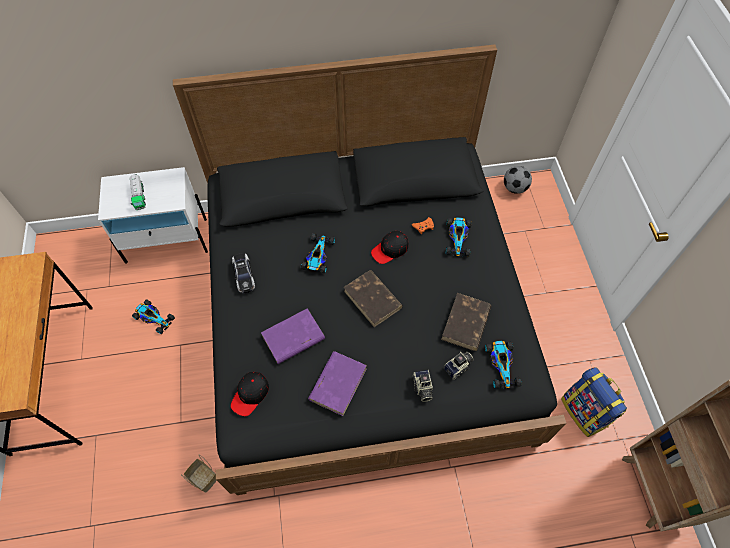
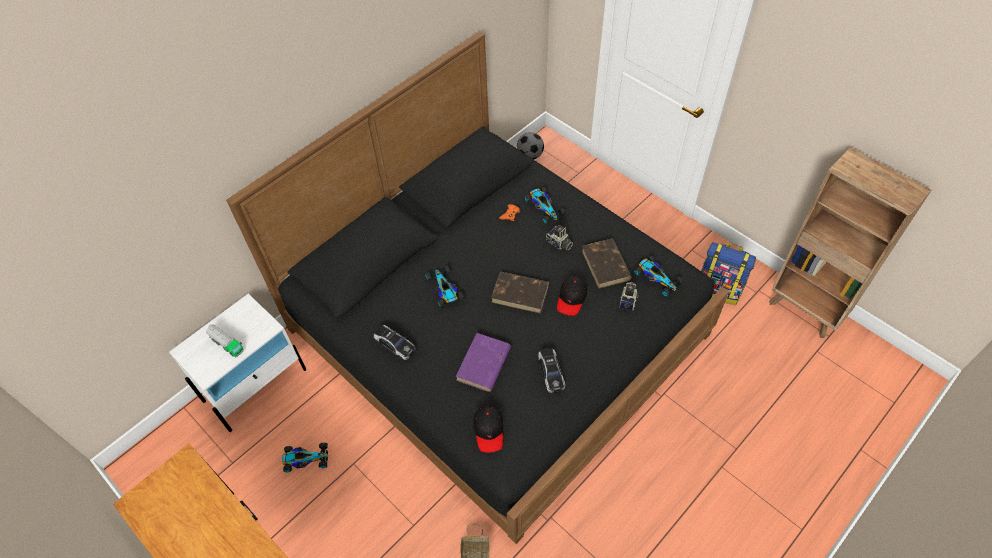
camera: 35 degrees left, 5 degrees down
(338, 383) = (551, 373): purple book -> toy car
(390, 250) = (499, 248): black cap -> black cap (571, 298)
(422, 388) = (616, 332): camera -> camera (559, 243)

